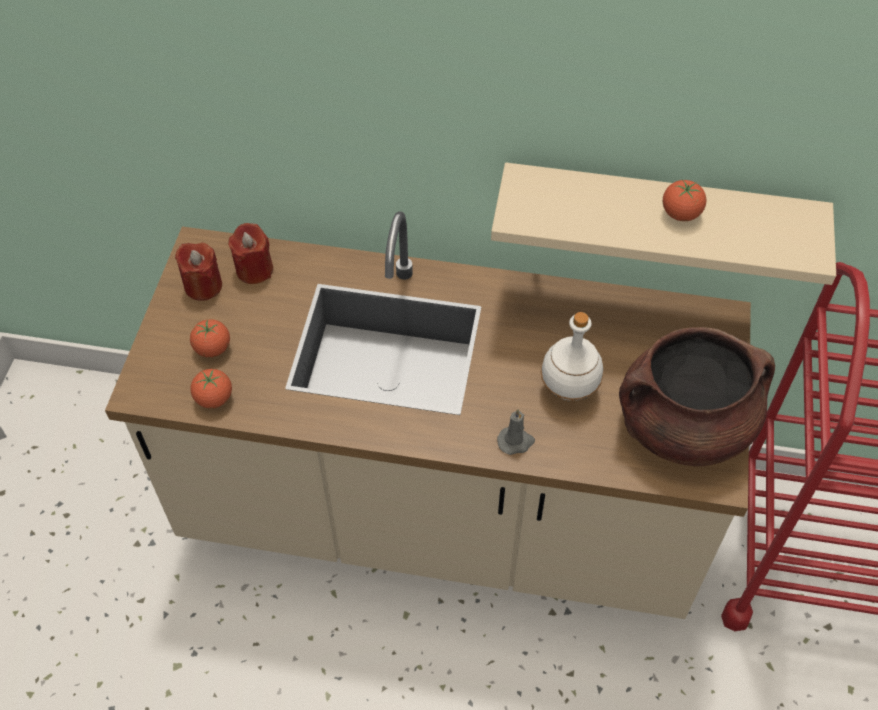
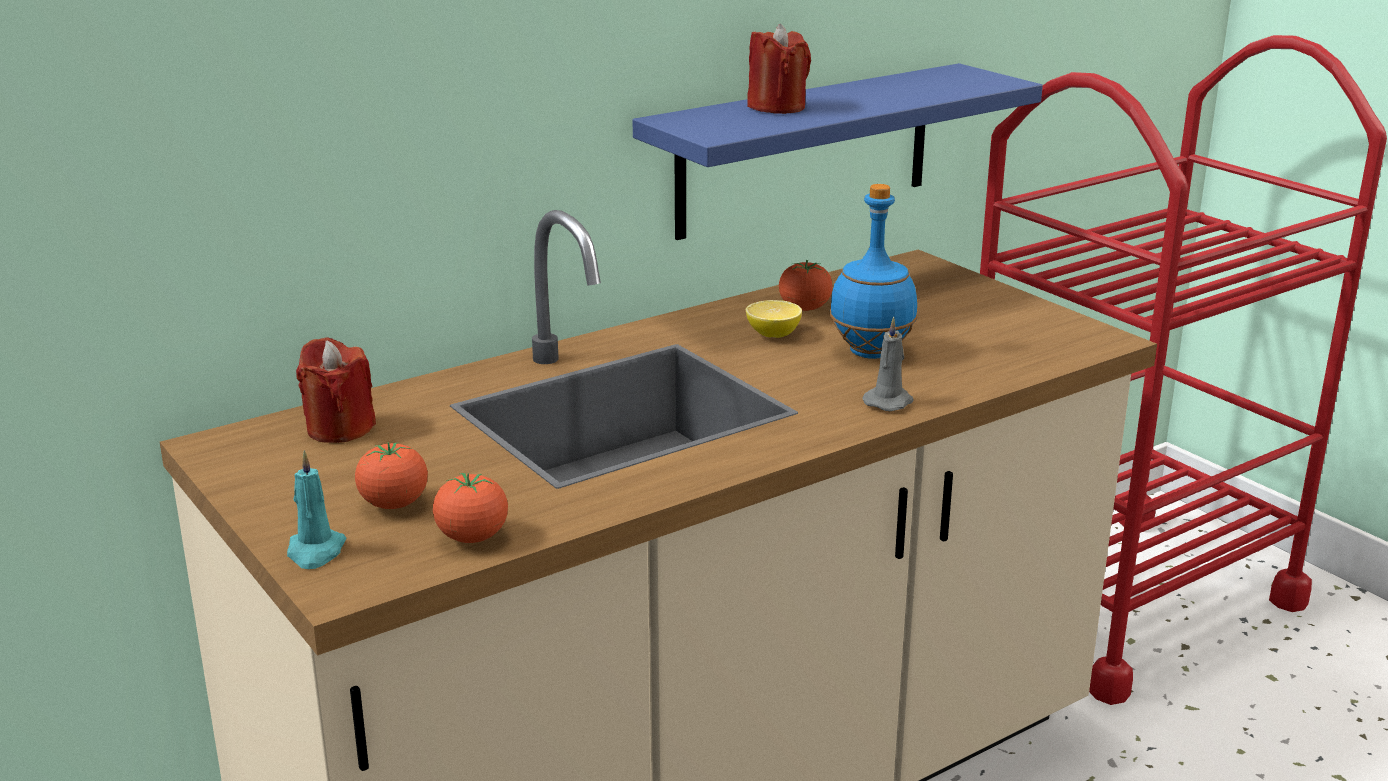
camera: 45 degrees left, 30 degrees down
(153, 360) = (315, 552): none -> turquoise candle
(203, 286) = (284, 468): red candle -> red candle (777, 107)
(540, 334) = (773, 334): none -> lemon
(569, 390) = (872, 352): white bottle -> blue bottle
(658, 215) = (805, 150): beige shelf -> blue shelf
(680, 214) = (858, 95): tomato -> tomato (804, 309)
(683, 426) = (1012, 327): brown cooking pot -> none

